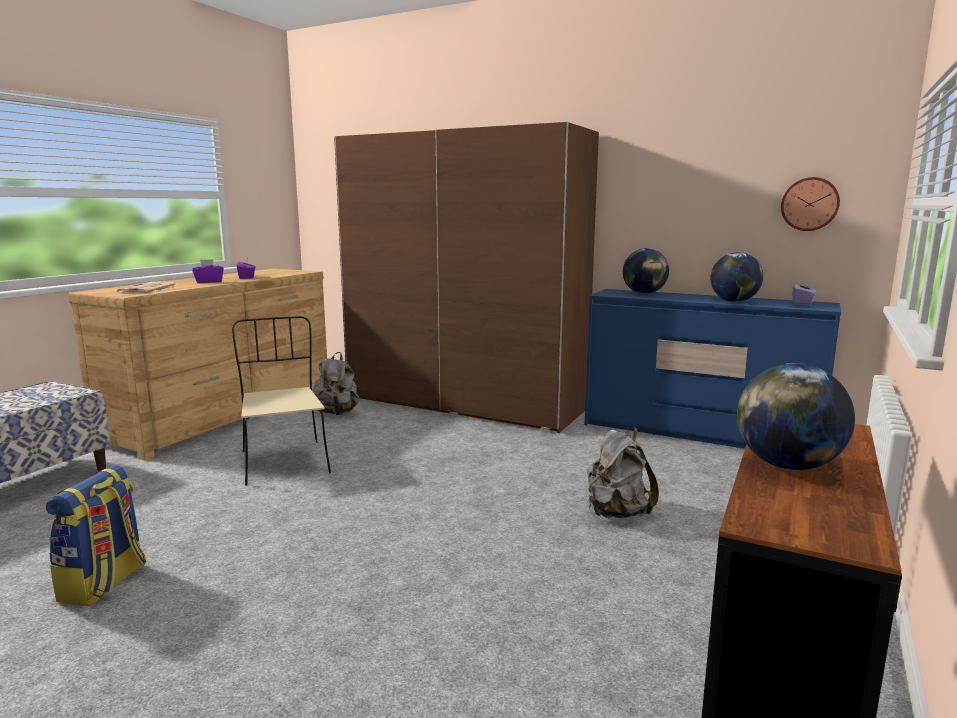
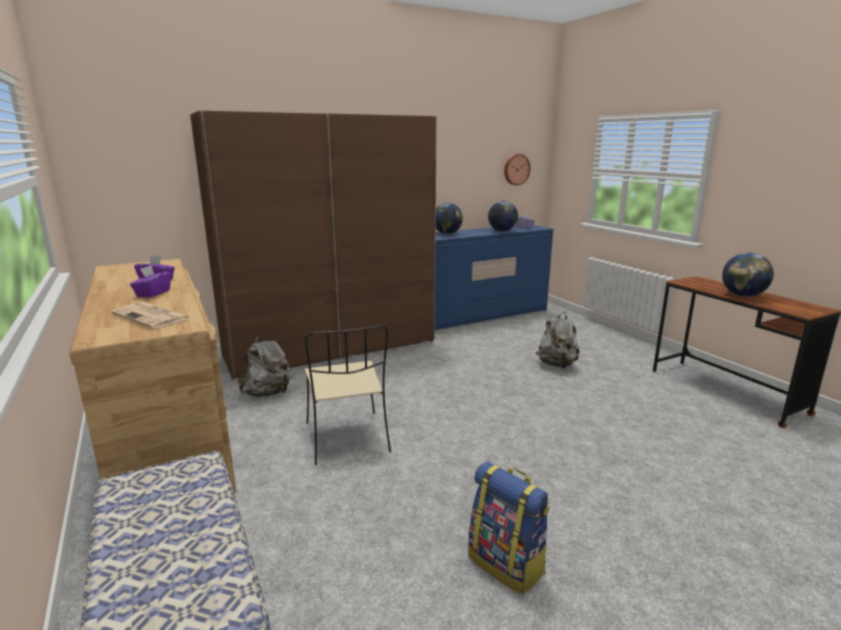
camera: 55 degrees left, 5 degrees up
(284, 461) = (347, 439): beige chair -> beige chair turned 120 degrees counterclockwise

